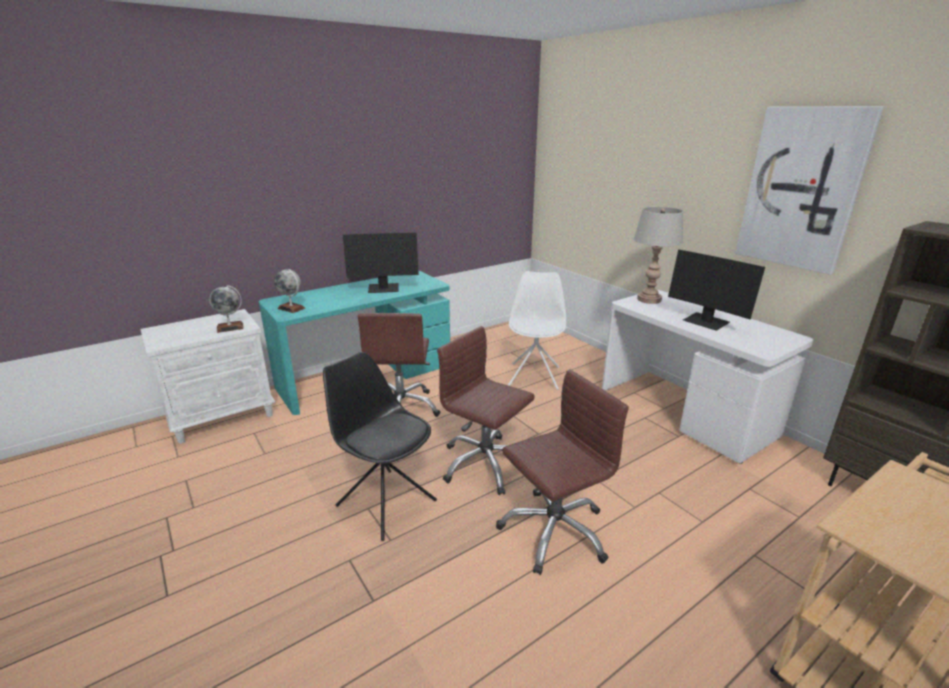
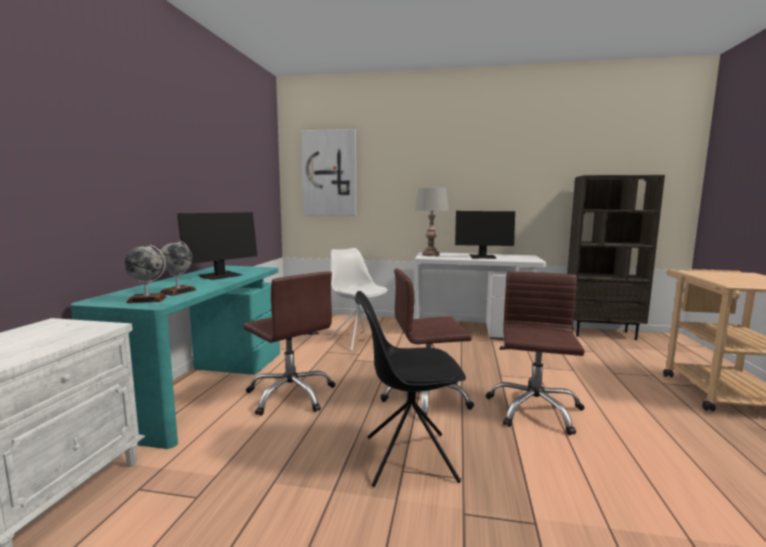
camera: 45 degrees left, 15 degrees down
(230, 327) = (79, 331): globe -> globe (178, 291)
(801, 189) = (507, 169): picture -> picture (329, 173)

